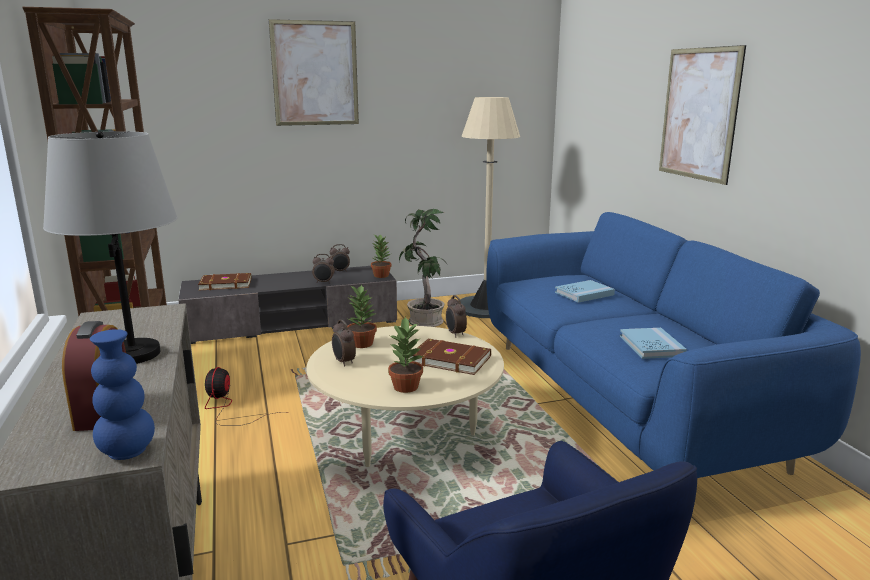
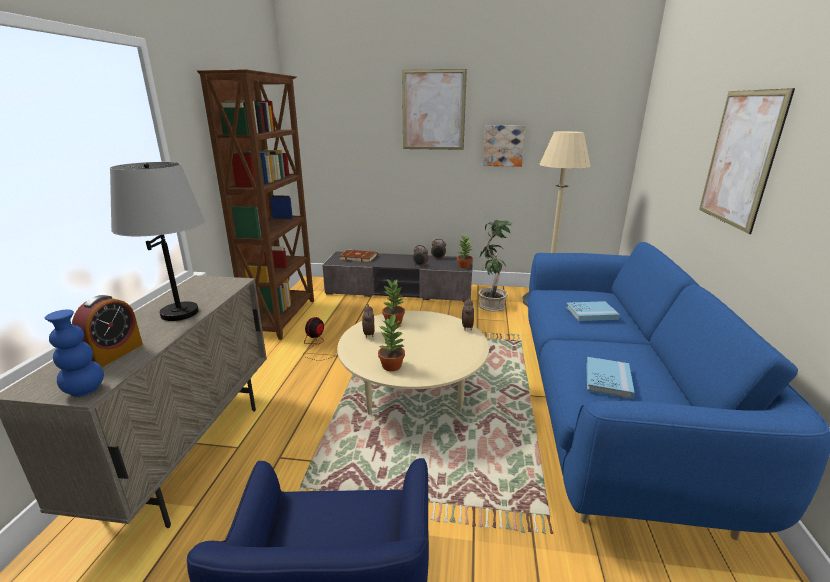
camera: 25 degrees right, 5 degrees up
(408, 117) = (503, 145): none -> picture
(450, 359) = (444, 349): brown book -> none

